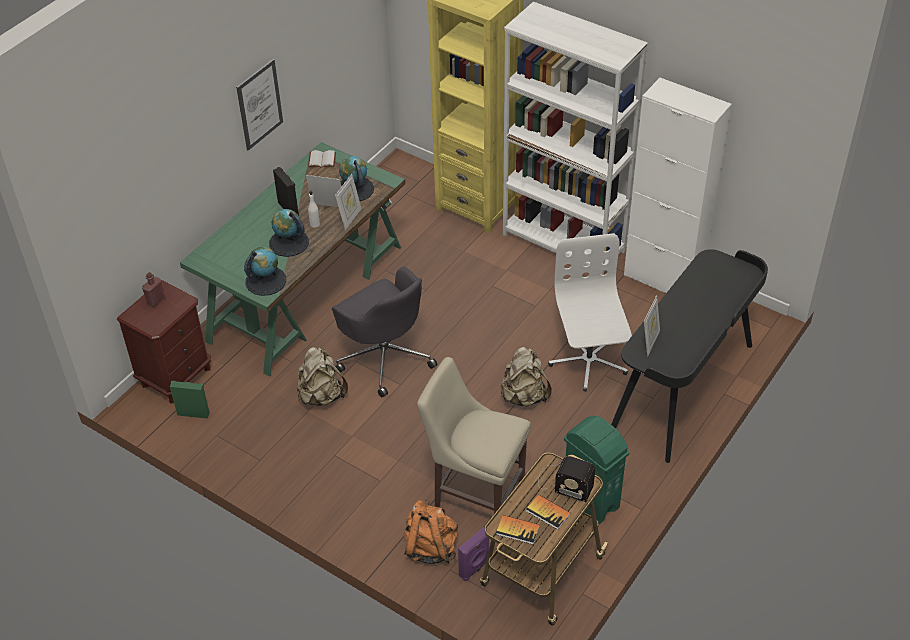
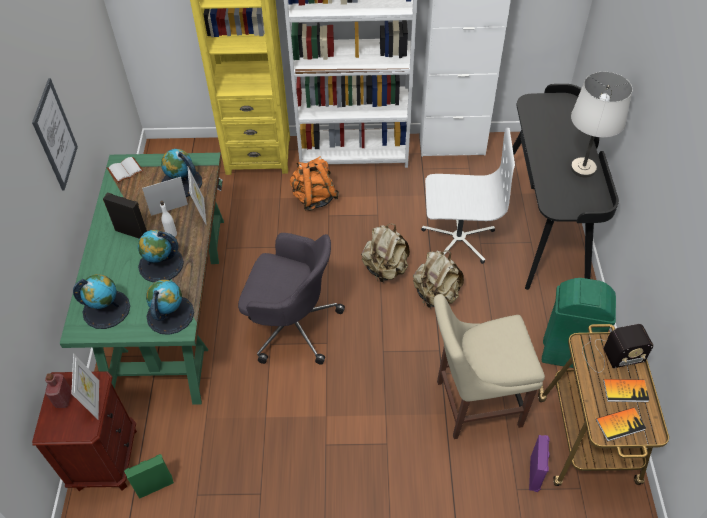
camera: 35 degrees left, 5 degrees up
(227, 255) = (106, 309): none -> globe
(321, 395) = (266, 394): beige backpack -> beige backpack (385, 269)
(430, 547) = (483, 479): orange backpack -> orange backpack (314, 198)
(588, 361) = (458, 238): white office chair -> white office chair turned 135 degrees clockwise
(650, 342) = (555, 192): picture frame -> picture frame (93, 400)
(697, 336) = (583, 169): none -> white table lamp

